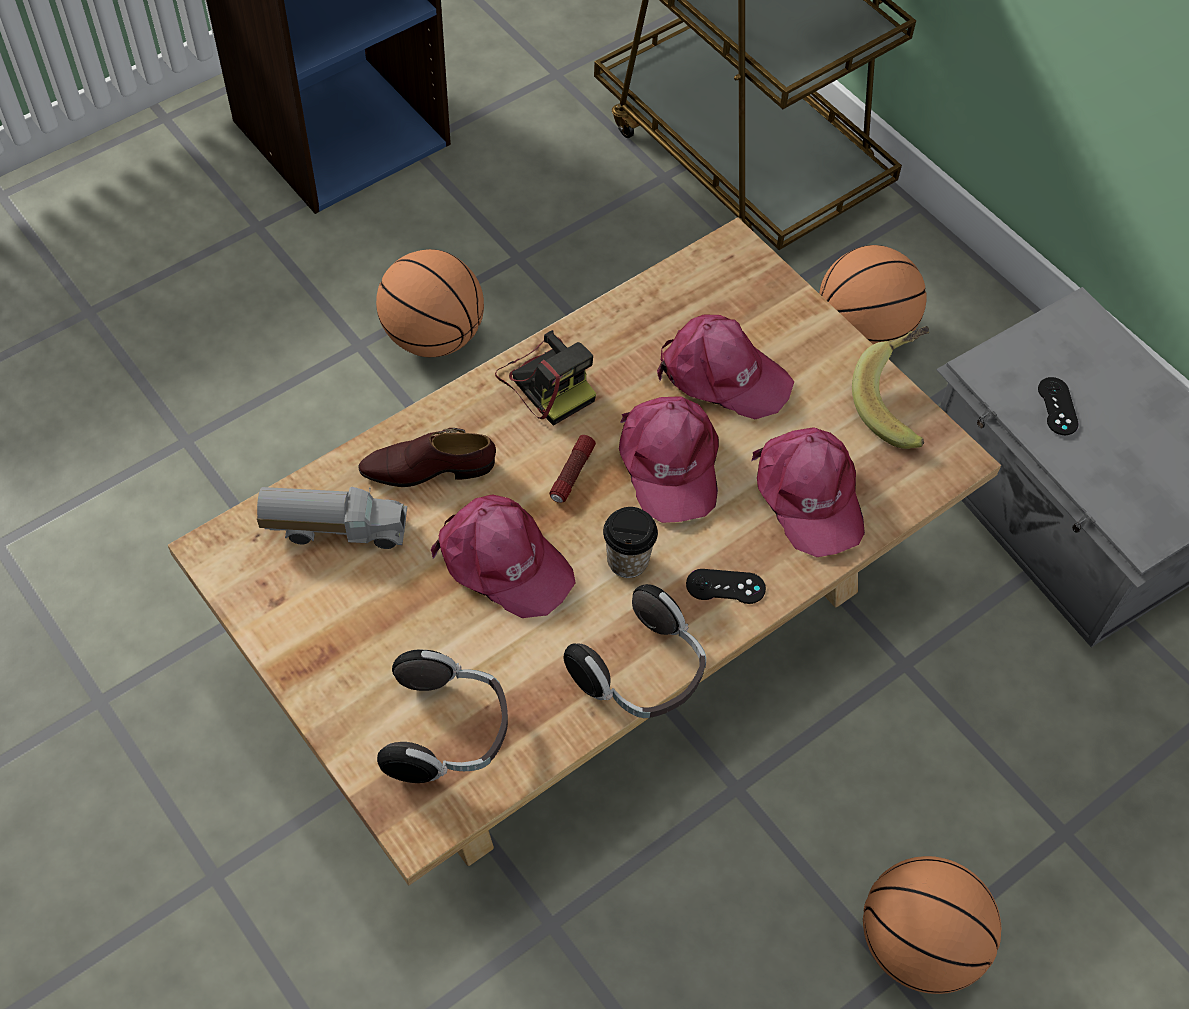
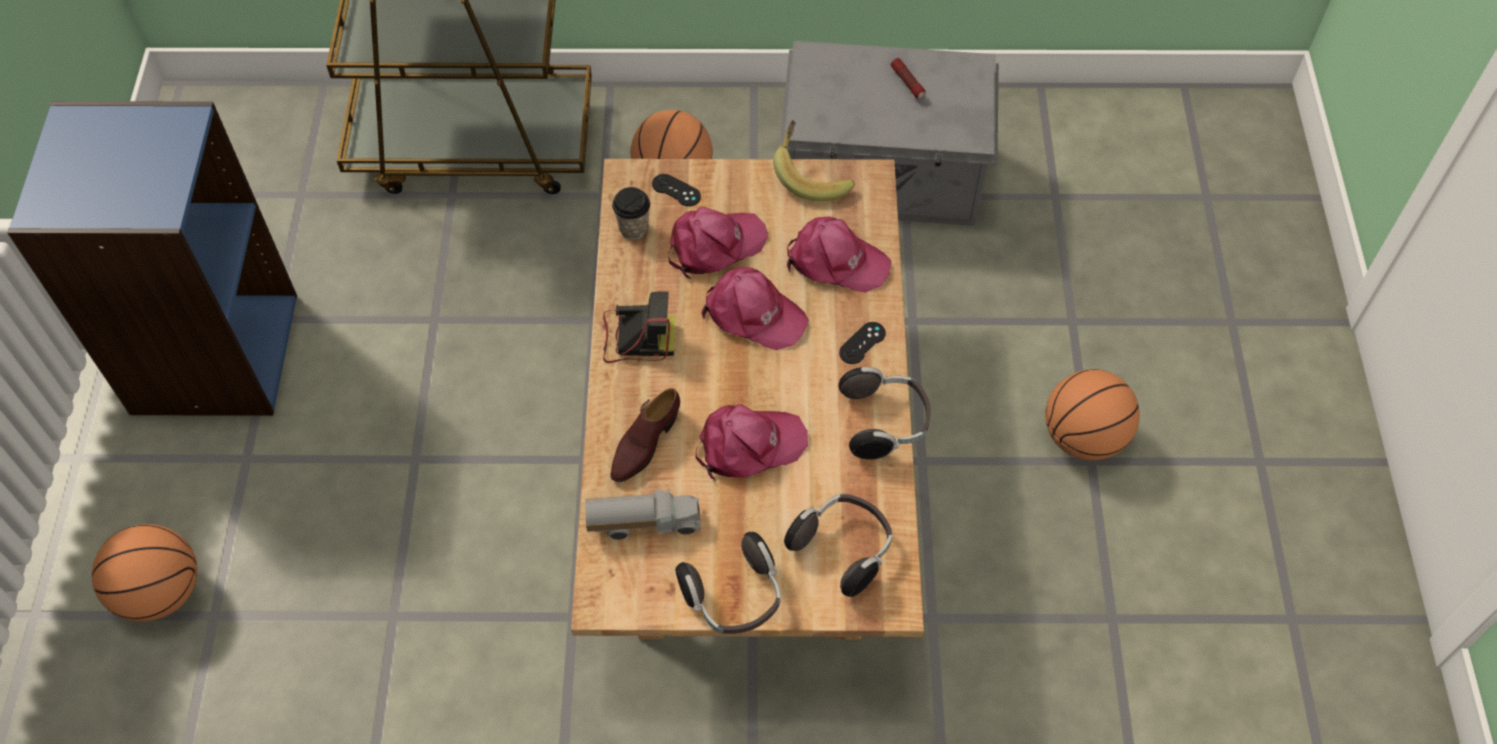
camera: 50 degrees left, 0 degrees up
(308, 665) = (734, 598): none -> headphones
(336, 527) = (644, 522): toy truck -> toy truck turned 45 degrees clockwise
(433, 337) = (451, 410): basketball -> basketball (161, 592)
(572, 474) = (717, 369): flashlight -> flashlight (907, 83)
(627, 561) = (803, 380): cup -> cup (633, 229)
(1057, 406) = (861, 111): black game controller -> black game controller (676, 190)

